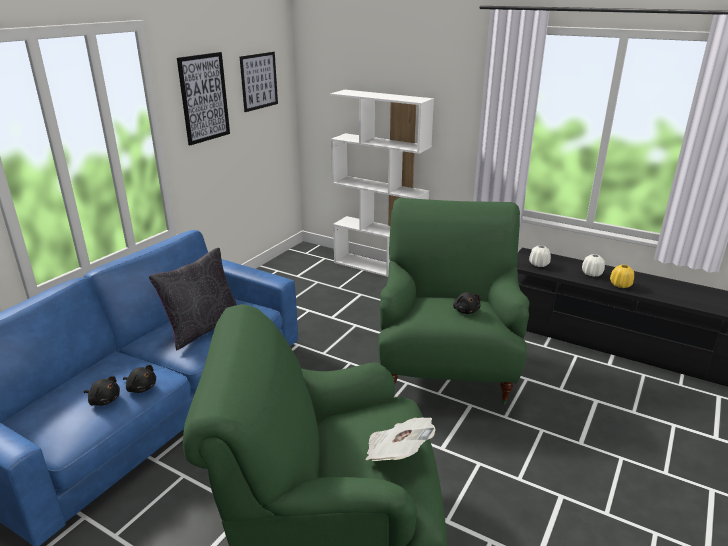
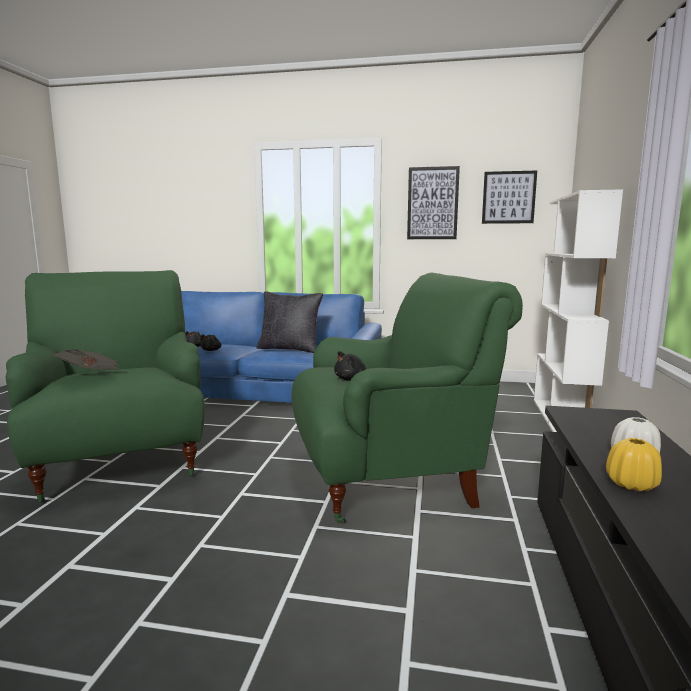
camera: 70 degrees right, 15 degrees down
(538, 264) = (591, 421): white vase -> none

